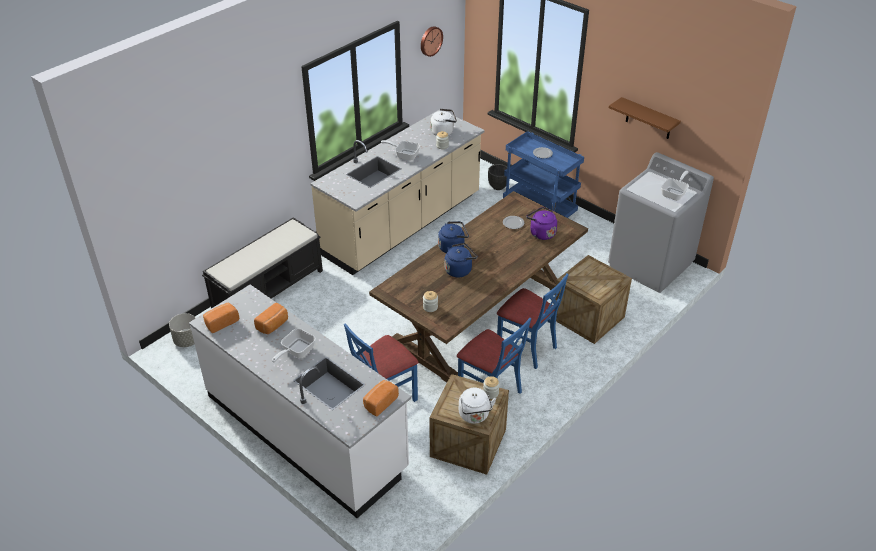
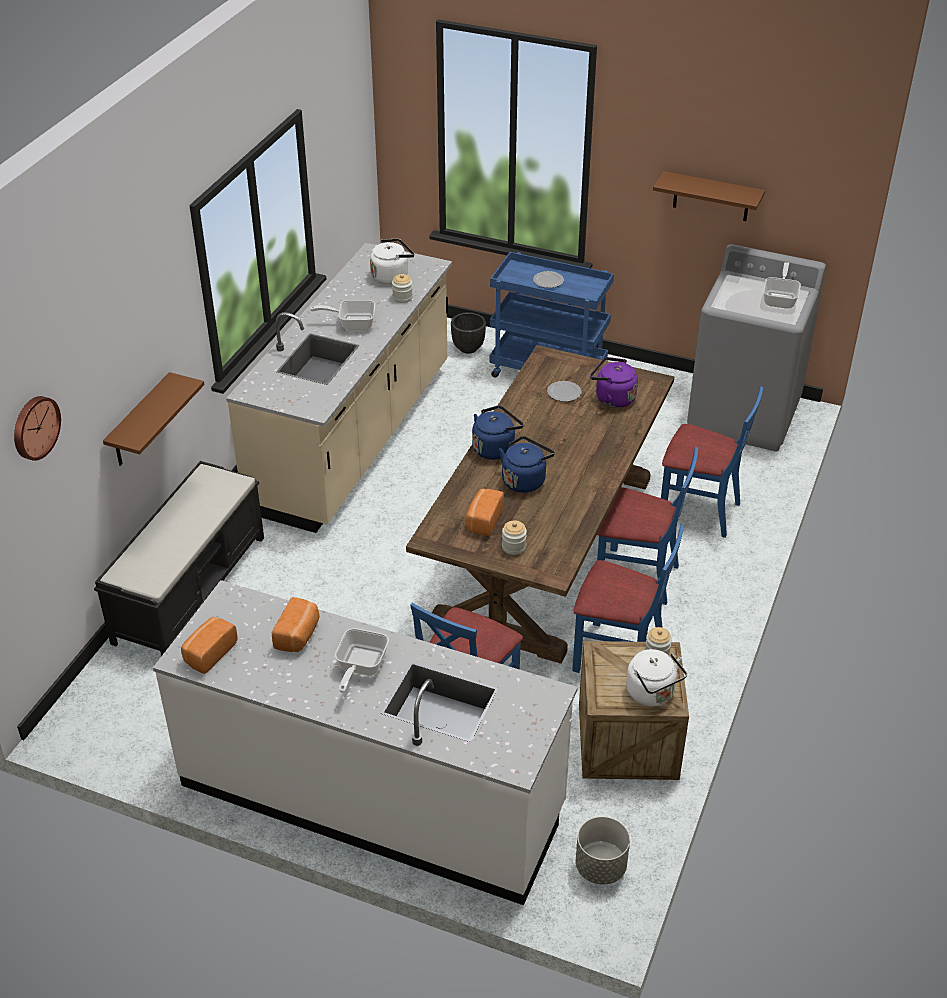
camera: 20 degrees left, 0 degrees up
(187, 340) = (95, 706): grey planter -> grey planter (600, 867)
(248, 186) = (140, 422): none -> brown shelf
(379, 403) = (536, 710): bread -> bread (483, 520)
(430, 41) = (338, 135): wall clock -> wall clock (34, 427)
(588, 318) = (699, 511): crate -> blue chair

